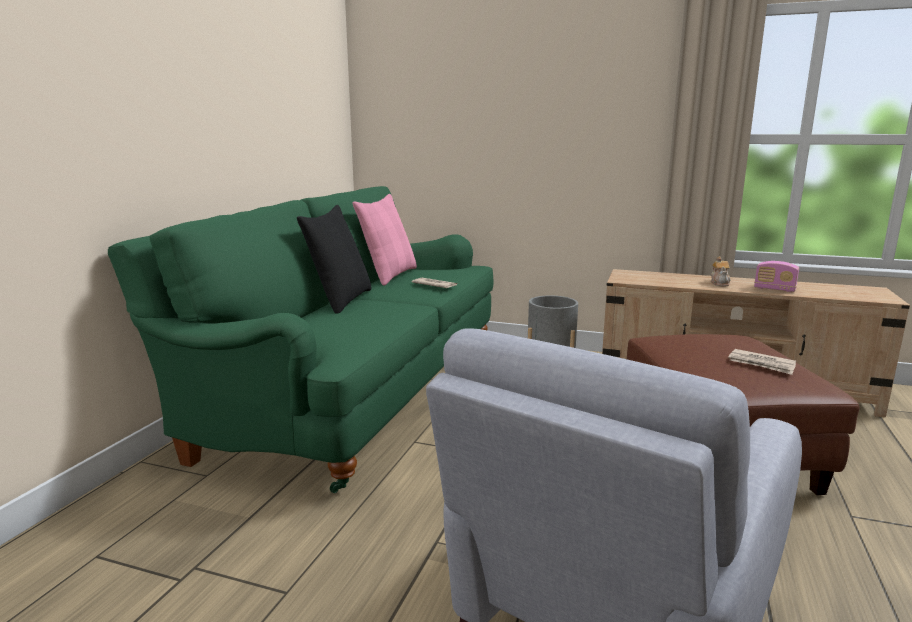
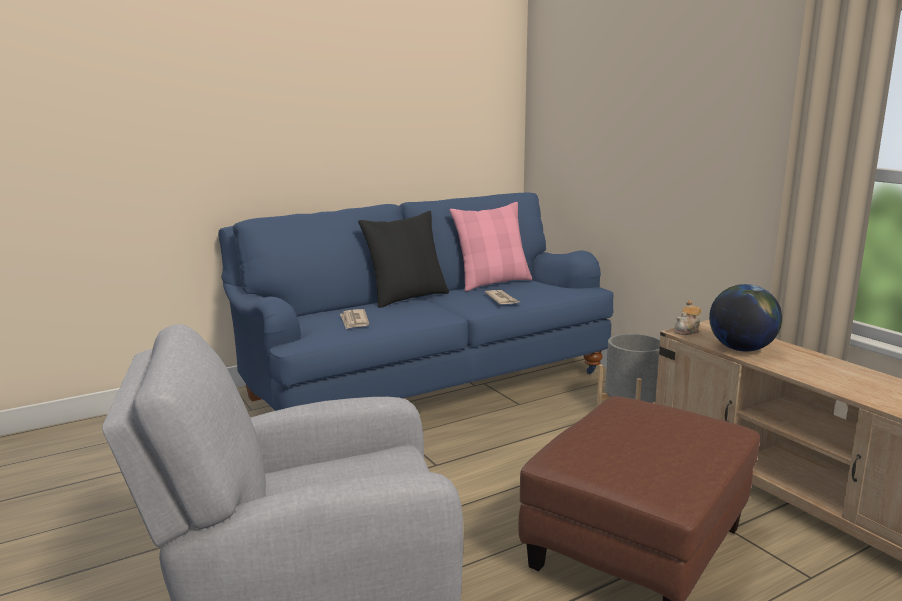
camera: 40 degrees right, 0 degrees up
(355, 390) = (425, 383): green sofa -> blue sofa
(678, 282) = (741, 349): none -> globe
(720, 283) = (793, 362): teapot -> teapot (687, 331)
(761, 364) = (656, 455): newspaper -> newspaper (354, 321)
(774, 289) = (845, 385): radio -> none

